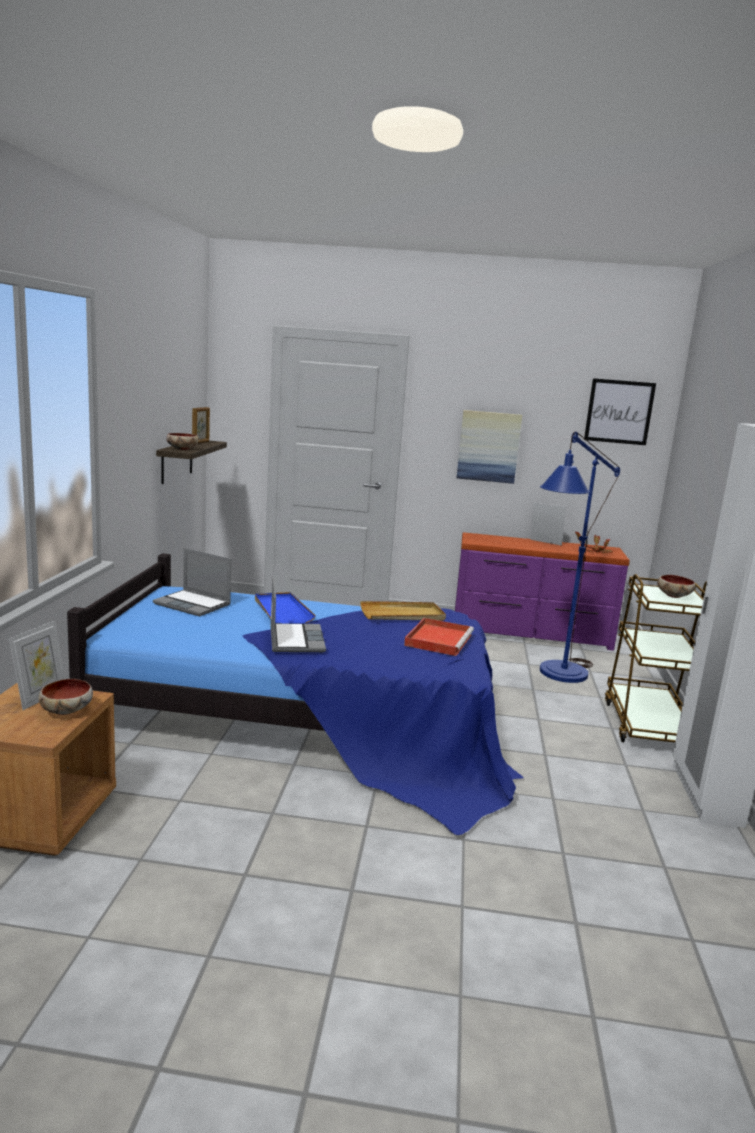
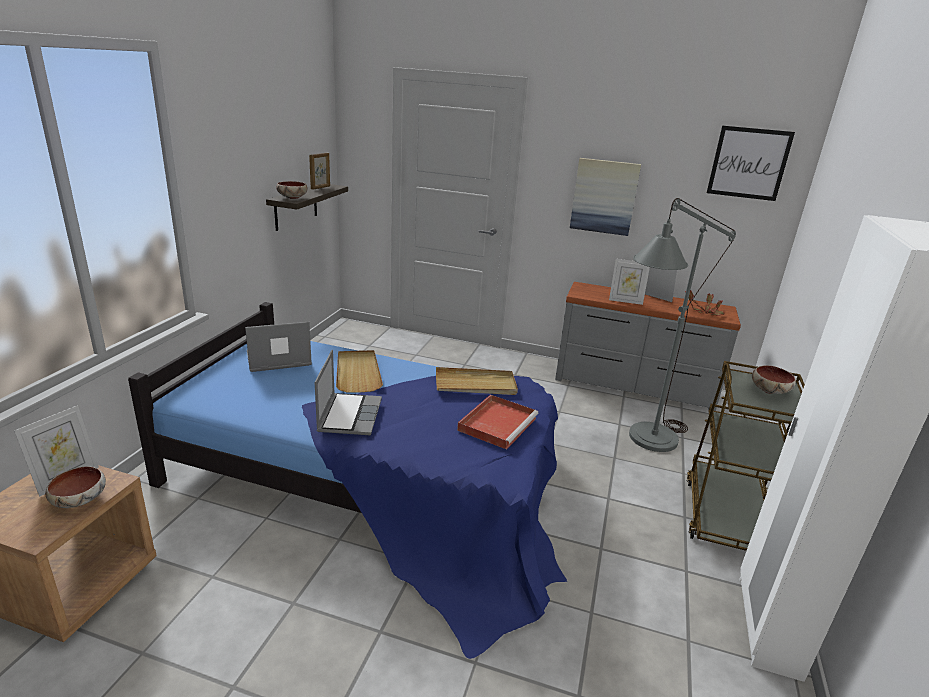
camera: 10 degrees right, 10 degrees up
(193, 604) = (278, 360): laptop -> laptop turned 120 degrees clockwise
(282, 611) = (358, 373): blue tray -> beige tray
(519, 545) = (625, 301): none -> picture frame
(531, 634) = (633, 385): purple dresser -> grey dresser
(556, 676) = (644, 442): blue floor lamp -> grey floor lamp

